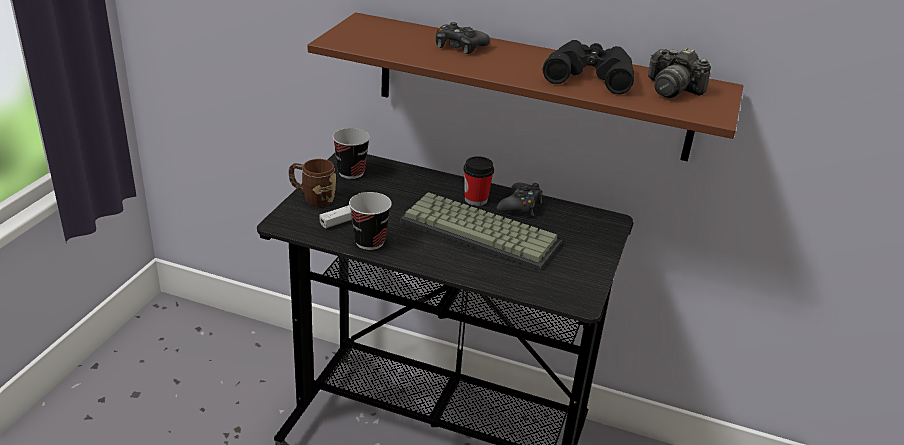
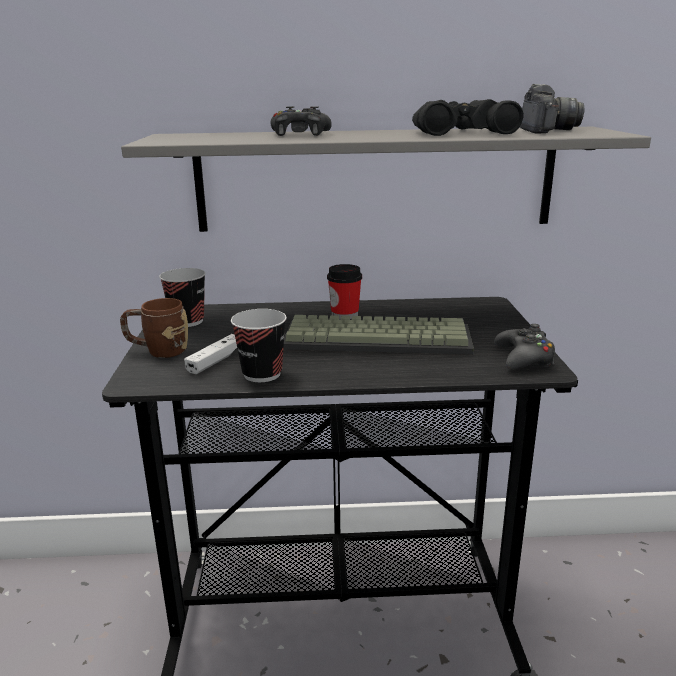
camera: 20 degrees left, 10 degrees down
(520, 206) = (394, 310): black game controller -> black game controller (524, 358)
(532, 87) = (375, 179): brown shelf -> grey shelf
(672, 89) = (546, 130): camera -> camera turned 105 degrees counterclockwise

